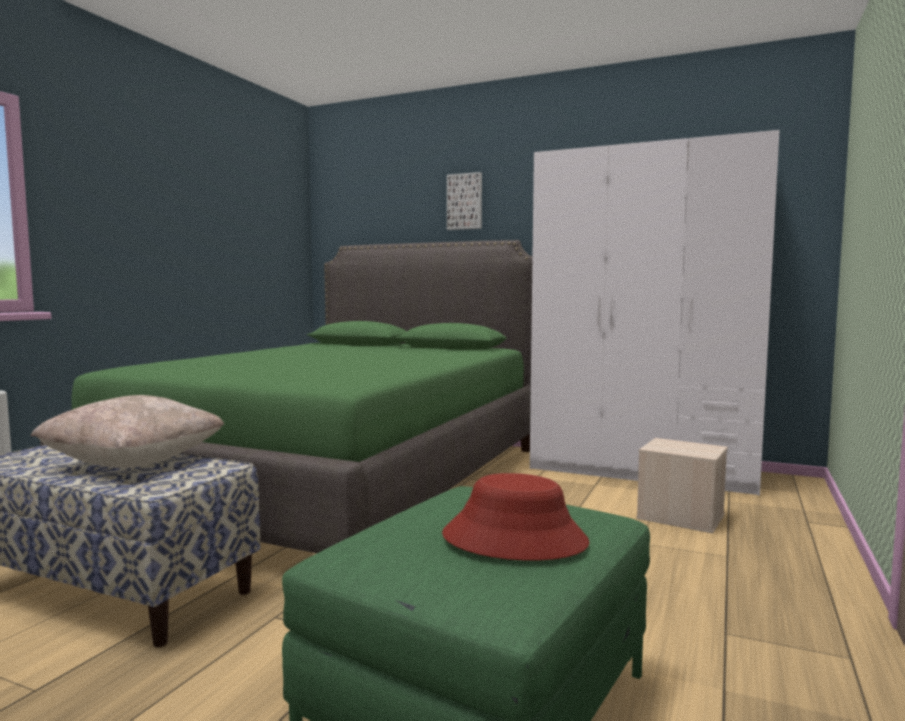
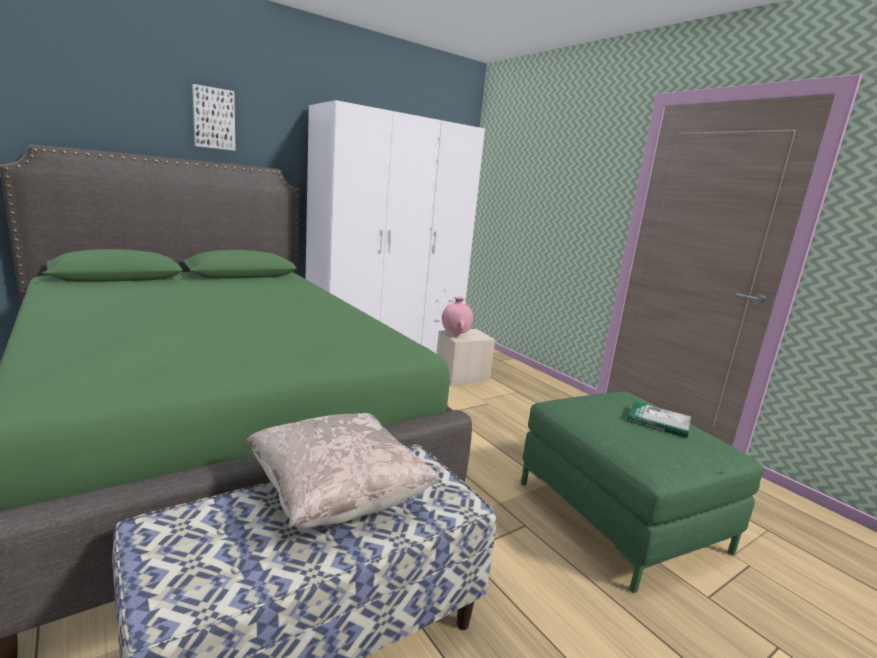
camera: 60 degrees left, 10 degrees up
(515, 539) = (658, 422): red hat -> book
(663, 444) = (455, 335): none -> pink vase

